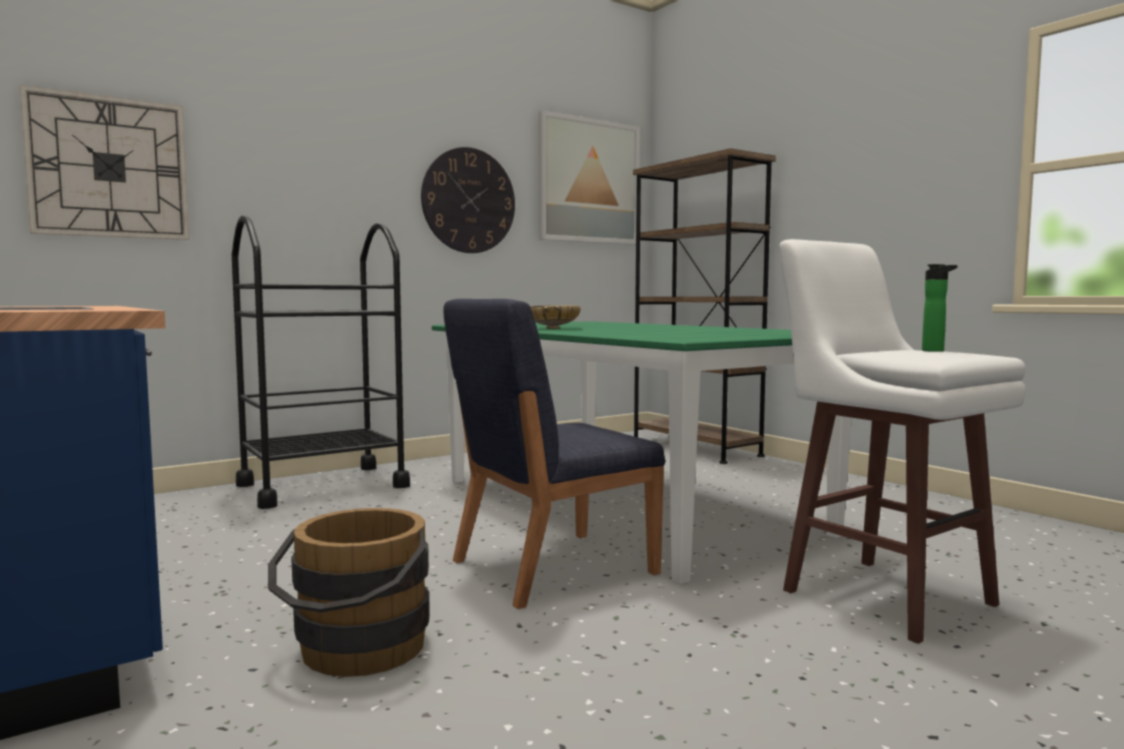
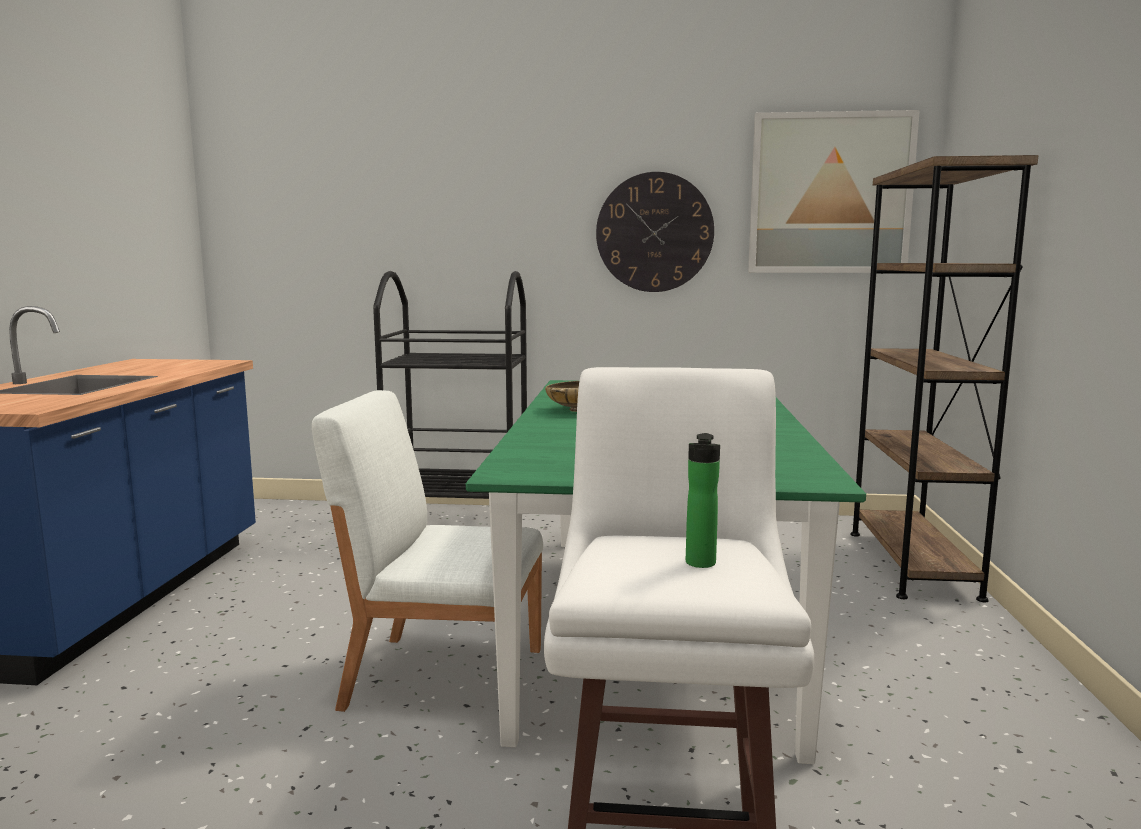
camera: 40 degrees right, 5 degrees up
(109, 167) = (317, 231): wall clock -> none
(357, 652) = (184, 702): brown bucket -> none
(550, 567) = (442, 676): blue chair -> white chair

